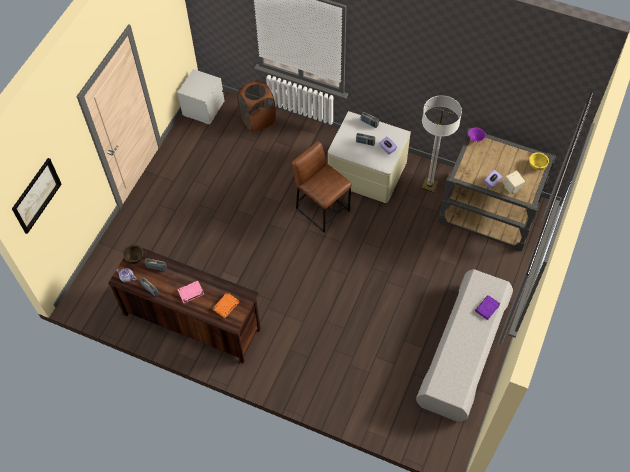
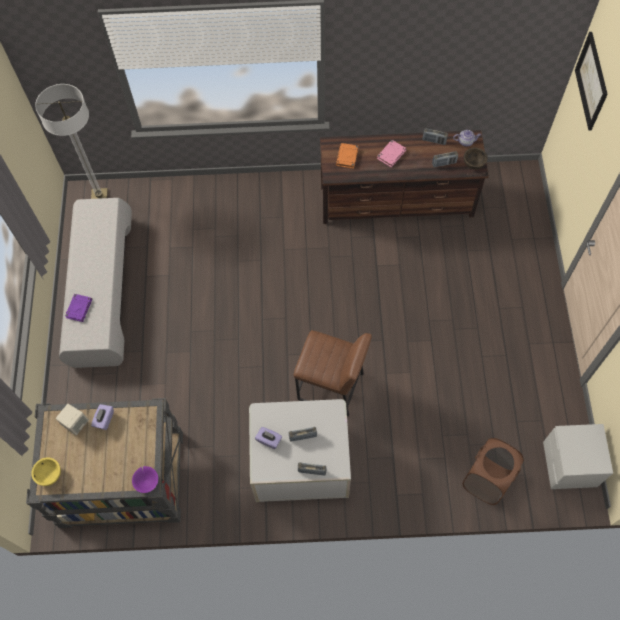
camera: 155 degrees right, 5 degrees up
(429, 185) = (212, 482): floor lamp -> floor lamp (99, 196)

